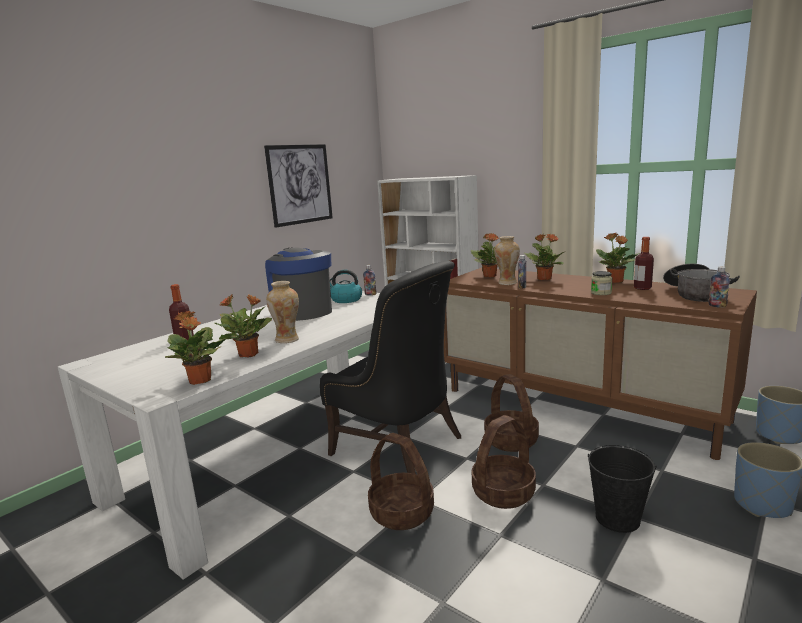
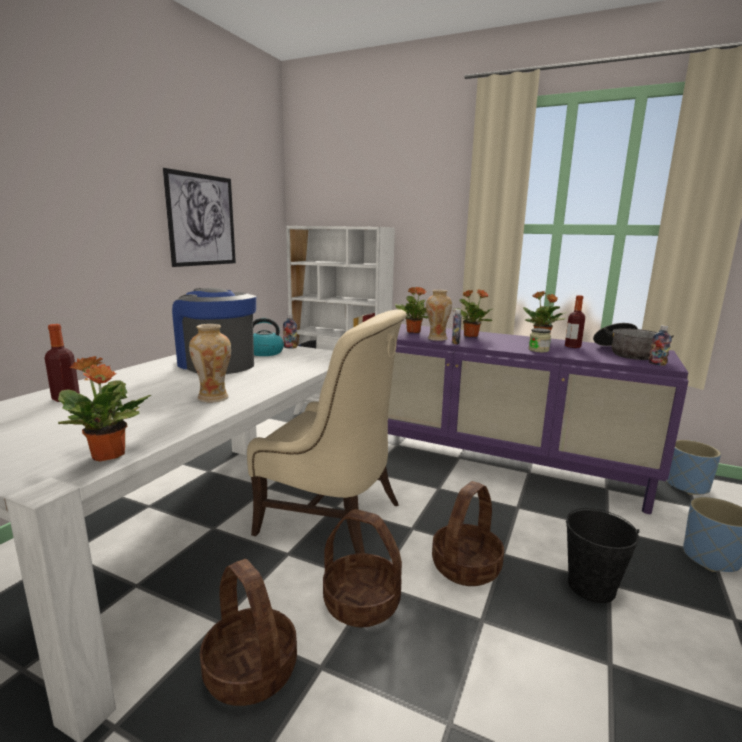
camera: 15 degrees left, 0 degrees up
(249, 354) = (169, 417): potted plant -> none
(399, 445) = (333, 518): black chair -> beige chair
(510, 440) = (450, 505): basket -> basket (250, 670)
(577, 406) = (501, 464): brown cabinet -> purple cabinet

